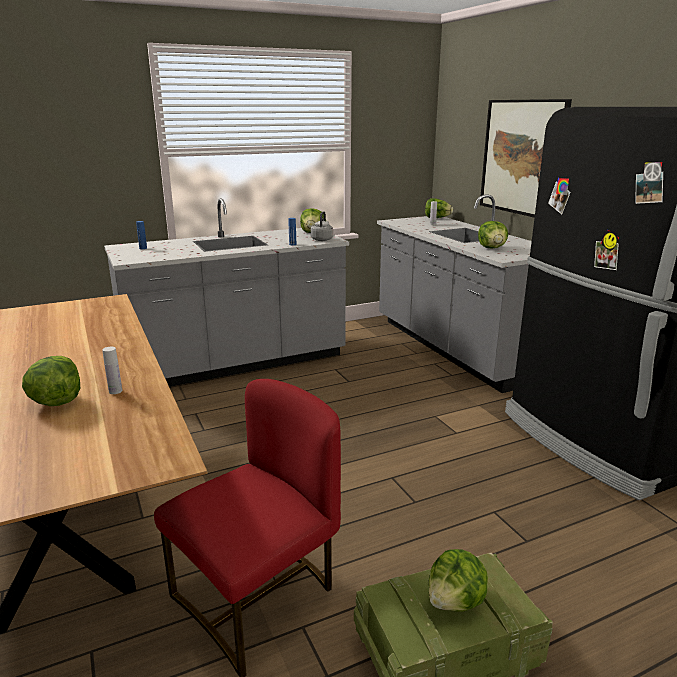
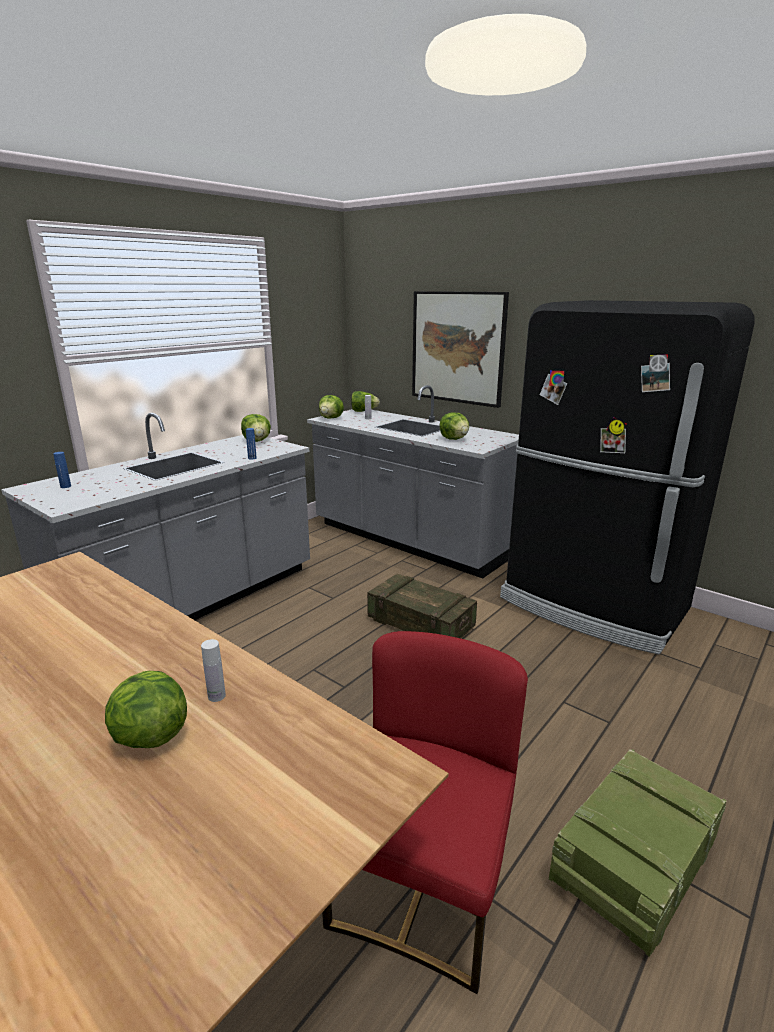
camera: 25 degrees left, 0 degrees up
(322, 239) = (277, 448): grey kettle -> none
(409, 418) = (420, 624): none -> crate
(455, 602) = (646, 814): lettuce -> lettuce (331, 418)

